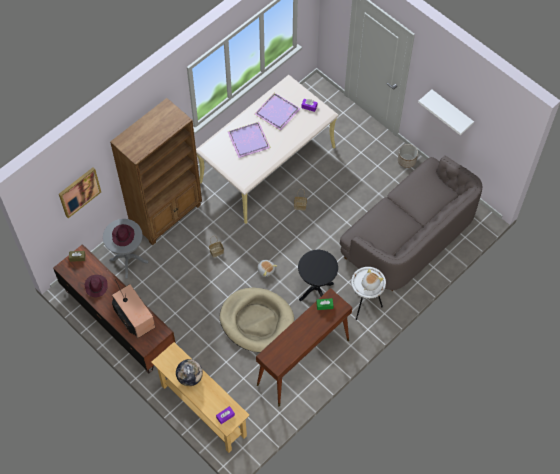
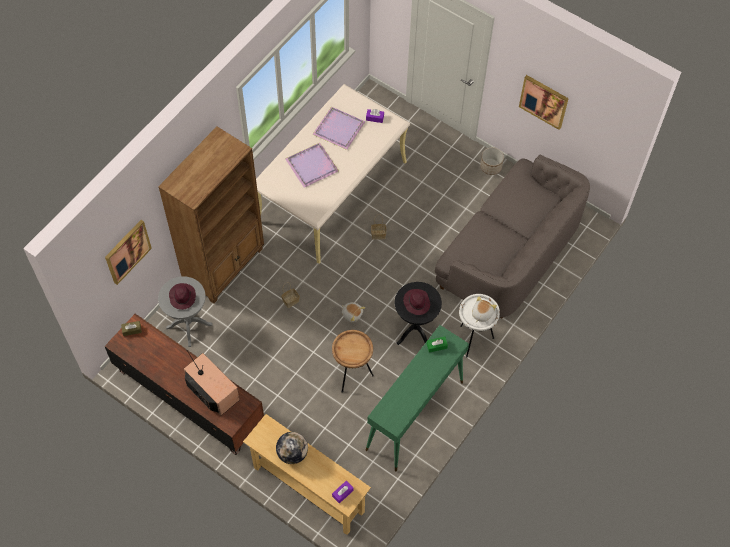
camera: 10 degrees left, 0 degrees up
(96, 286) = (160, 361): purple hat -> purple hat (416, 302)
(257, 321) = (352, 375): beige dog bed -> brown side table
(303, 363) = (414, 416): brown console table -> green console table
(451, 110) = (544, 101): white shelf -> picture

